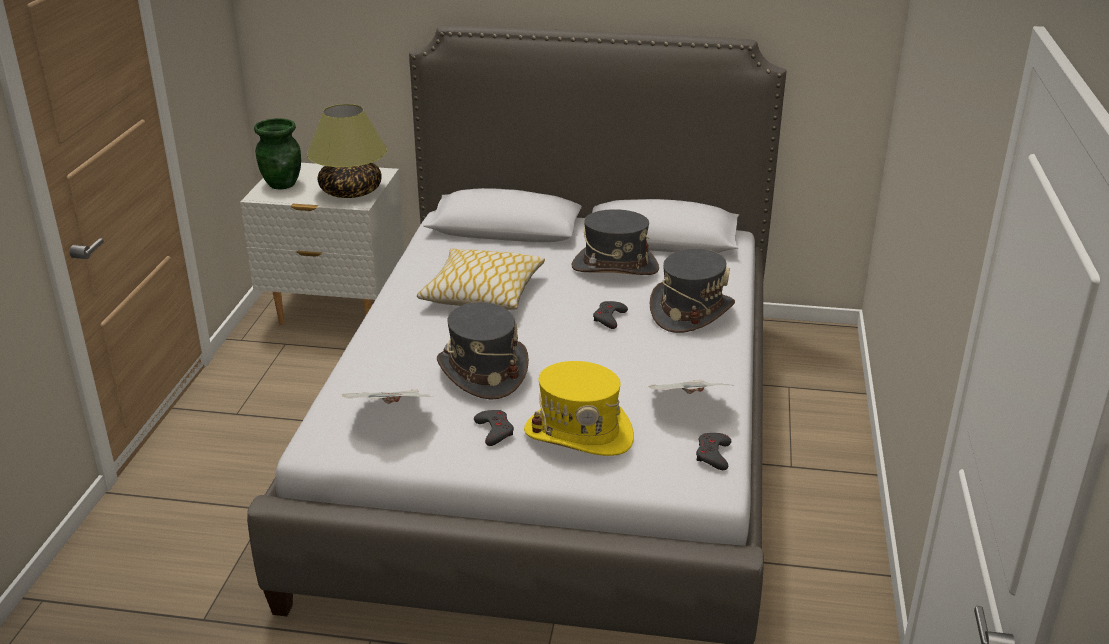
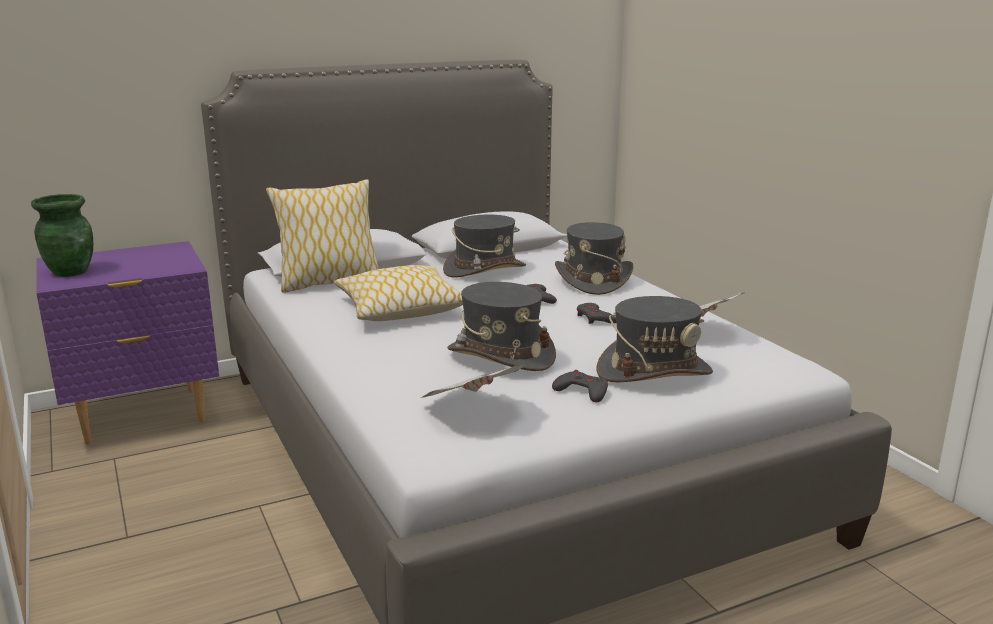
camera: 35 degrees left, 10 degrees down
(335, 311) = (143, 416): white nightstand -> purple nightstand
(350, 192) = (163, 263): table lamp -> none
(468, 244) = (329, 283): none -> pillow
(579, 434) = (654, 371): yellow hat -> grey hat
(713, 455) = (770, 353): grey game controller -> grey game controller (595, 318)

